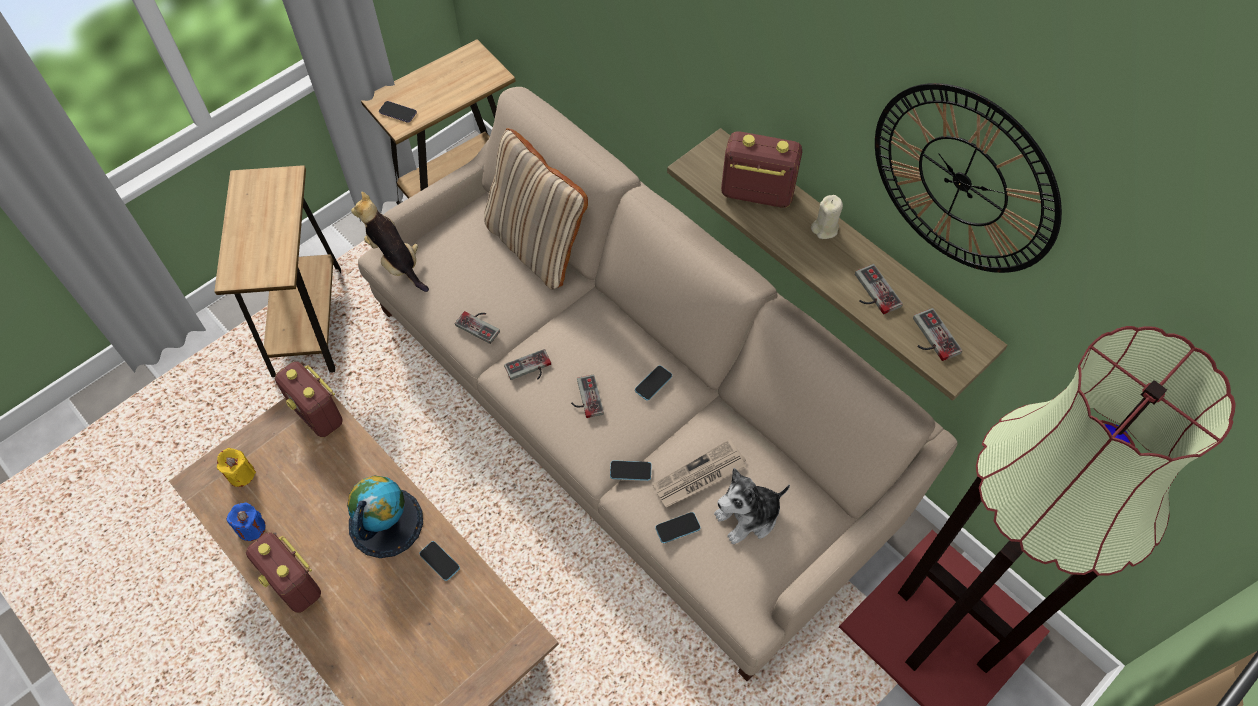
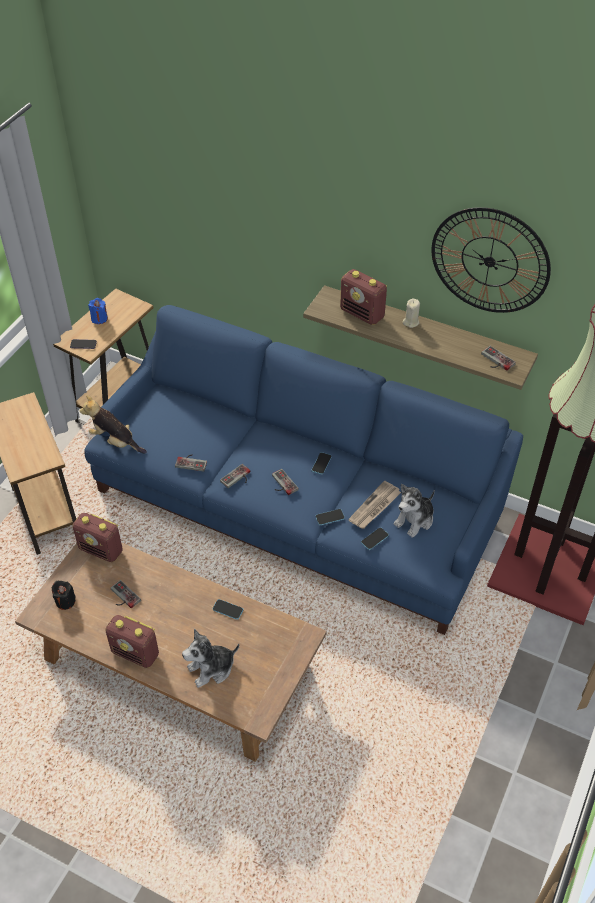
camera: 20 degrees left, 10 degrees down
(241, 474) = (65, 601): yellow candle -> black candle
(251, 528) = (89, 630): blue candle -> blue candle (99, 318)
(380, 644) = (211, 668): none -> plush toy
(385, 522) = (180, 599): globe -> none
(537, 245) = (207, 406): beige pillow -> none
(629, 410) = (297, 503): beige sofa -> blue sofa
(756, 193) = (362, 314): radio -> radio turned 135 degrees counterclockwise
(872, 292) = (453, 347): game controller -> game controller (122, 597)

